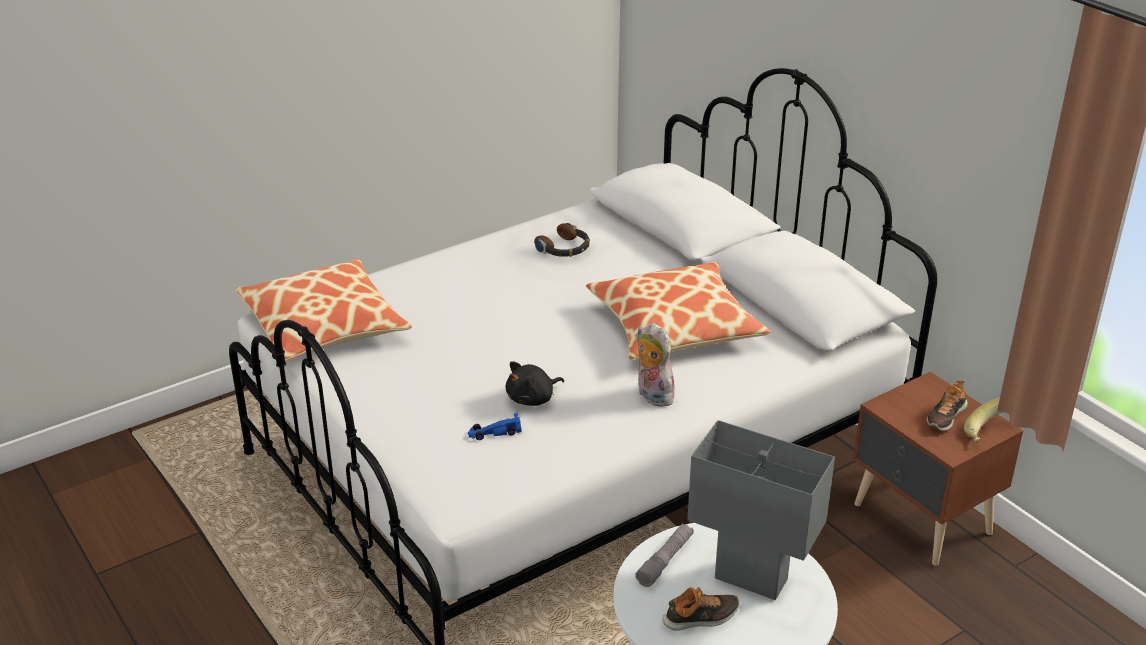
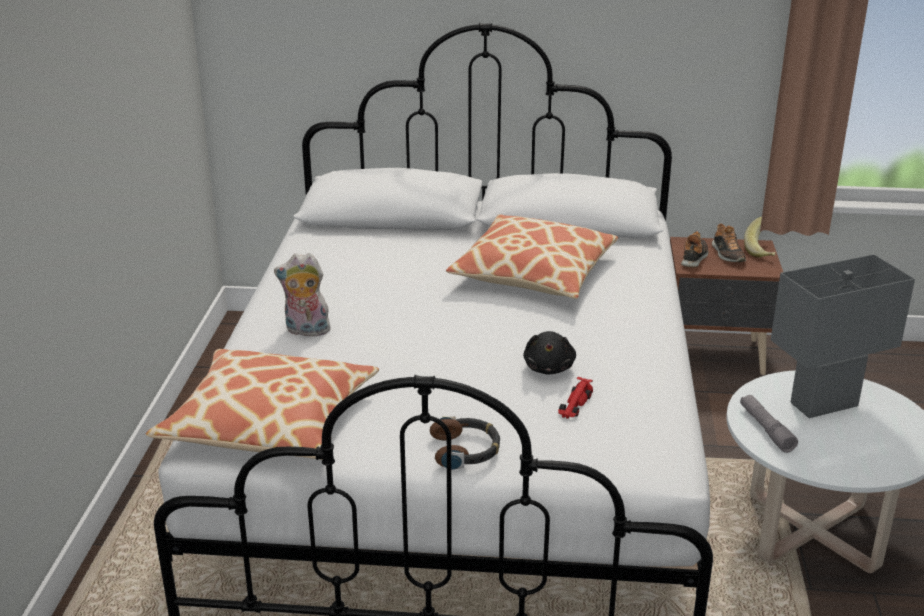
camera: 50 degrees left, 5 degrees down
(494, 432) = (575, 405): blue toy car -> red toy car
(564, 248) = (347, 266): headphones -> headphones (466, 450)
(652, 395) = (615, 319): plush toy -> plush toy (306, 331)
(701, 618) = (850, 444): shoe -> shoe (694, 257)

